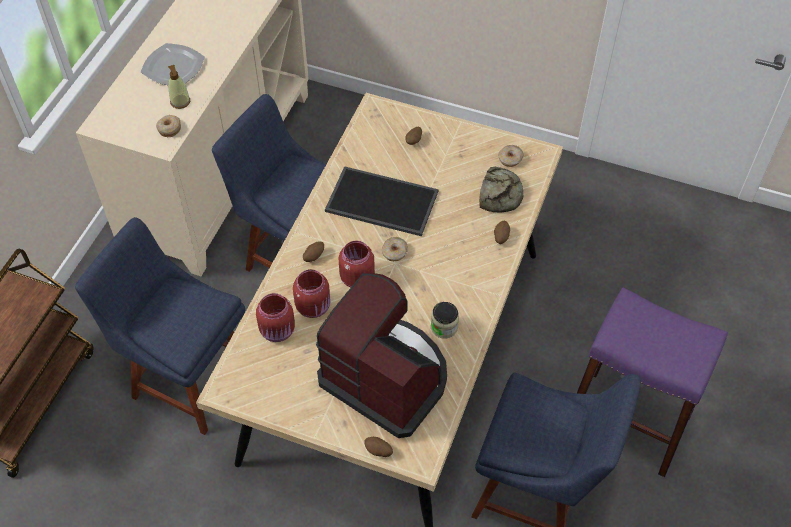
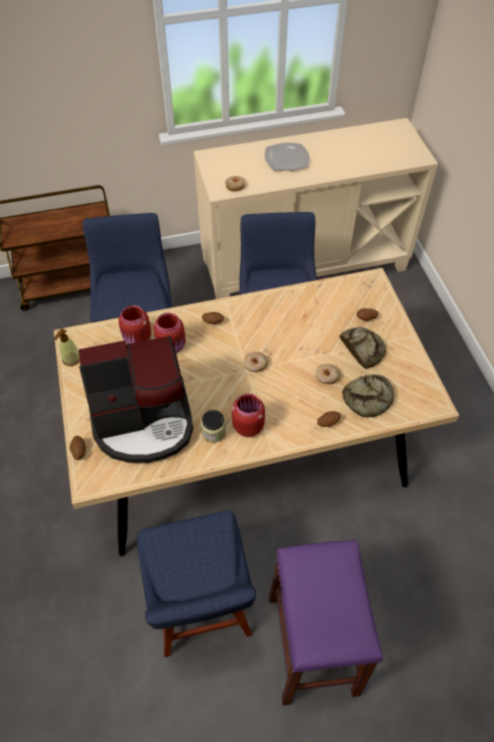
camera: 55 degrees right, 0 degrees up
(180, 102) = (262, 178): soap dispenser -> soap dispenser (71, 359)
(356, 278) = (214, 355): red jar -> red jar (247, 425)
(380, 202) = (292, 331): tray -> none
(386, 377) = (144, 421): coffee machine -> coffee machine turned 75 degrees clockwise
(444, 165) = (362, 349): none -> bread
(510, 159) = (409, 387): donut -> donut (327, 376)

